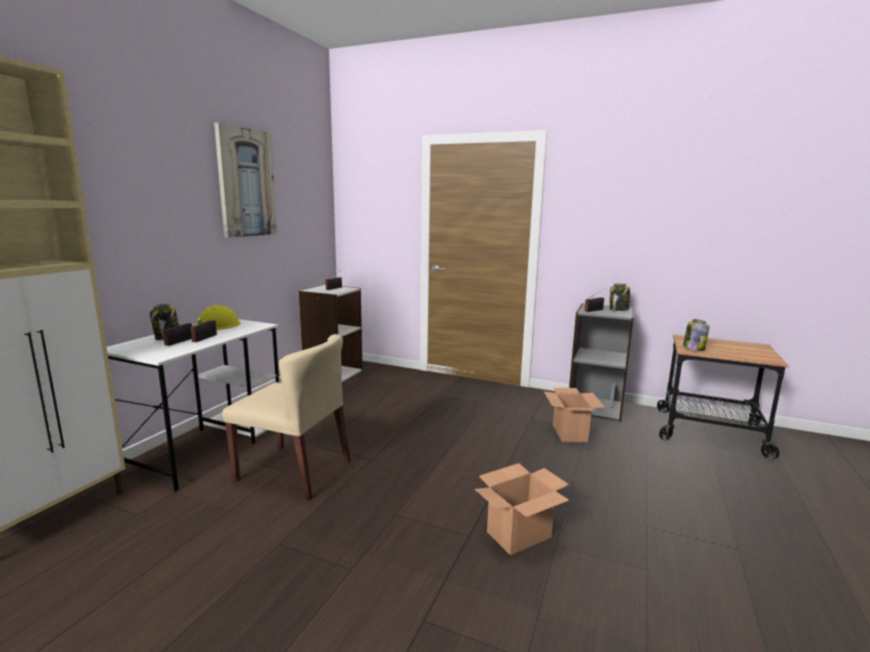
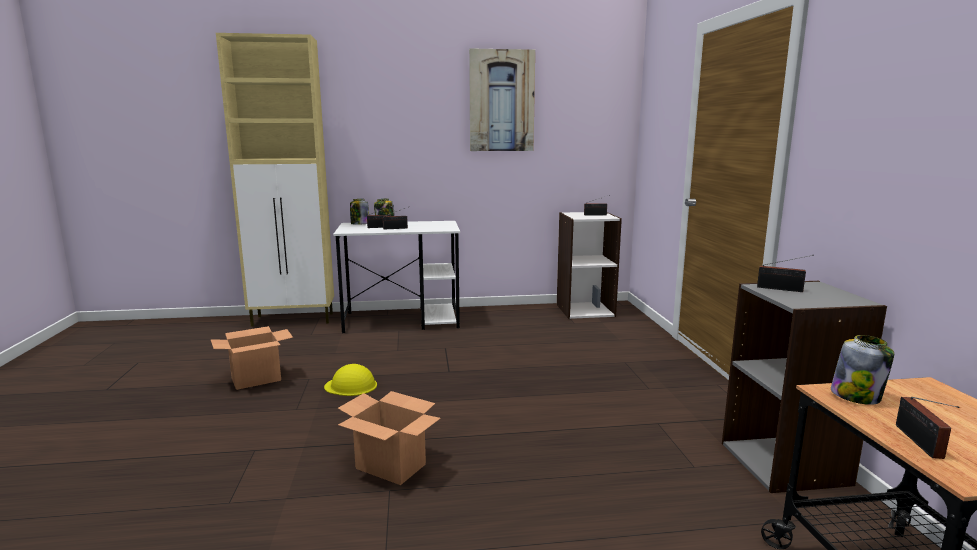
camera: 60 degrees right, 0 degrees up
(216, 325) = (430, 224): yellow hard hat -> yellow hard hat (351, 386)
(294, 471) = (400, 353): beige chair -> none
(569, 433) = (657, 456): cardboard box -> cardboard box (257, 379)
(618, 310) = (830, 299): jar -> jar (359, 224)
(743, 356) = (920, 443): none -> radio

